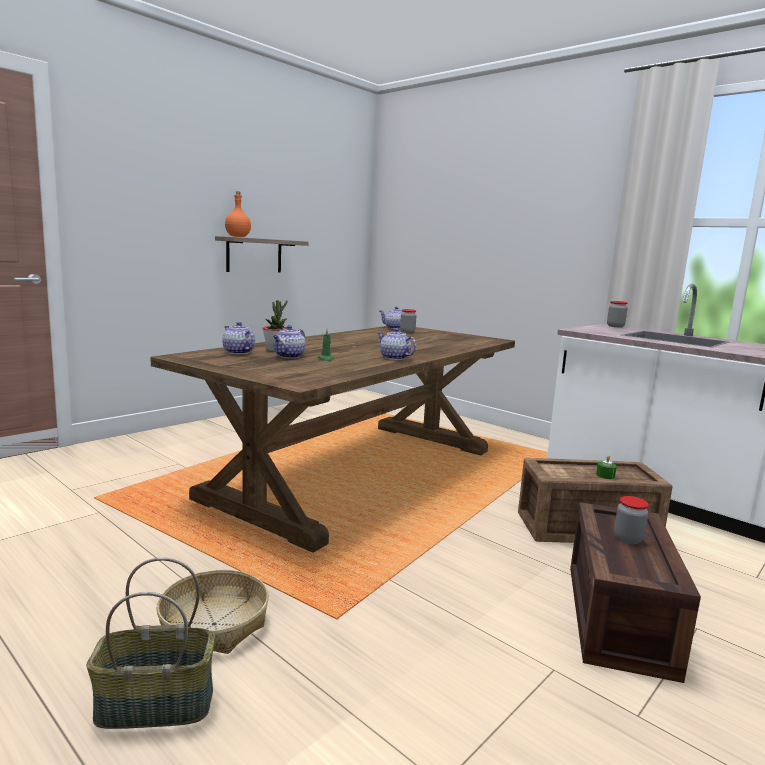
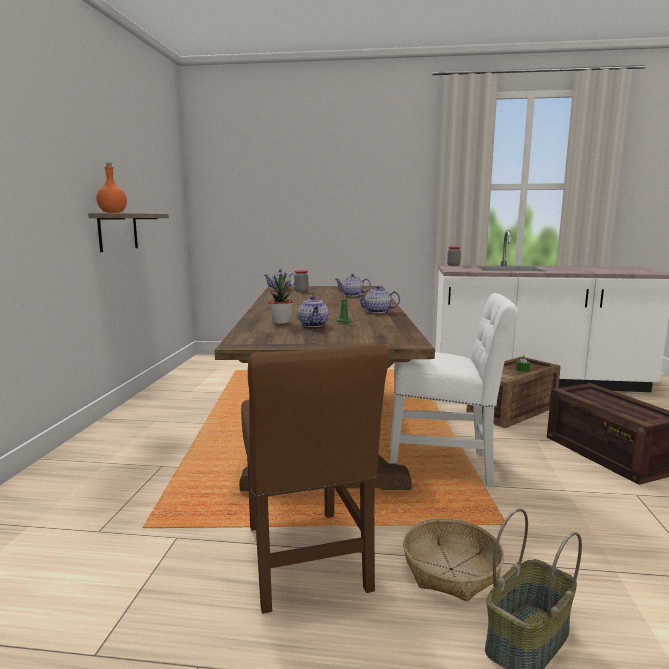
camera: 35 degrees left, 0 degrees up
(133, 565) = (306, 562): none -> brown chair
(238, 352) = (266, 330): teapot -> teapot (352, 295)
(388, 548) = (445, 466): none -> white chair
(628, 539) = (607, 401): jar -> none

